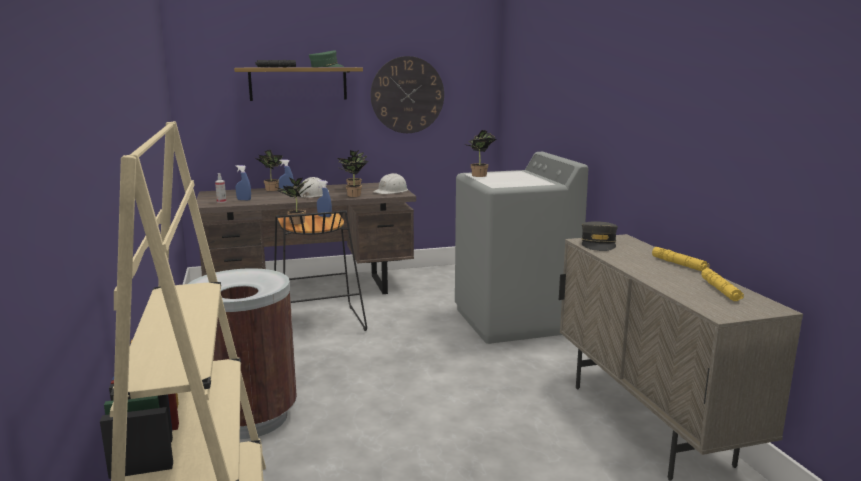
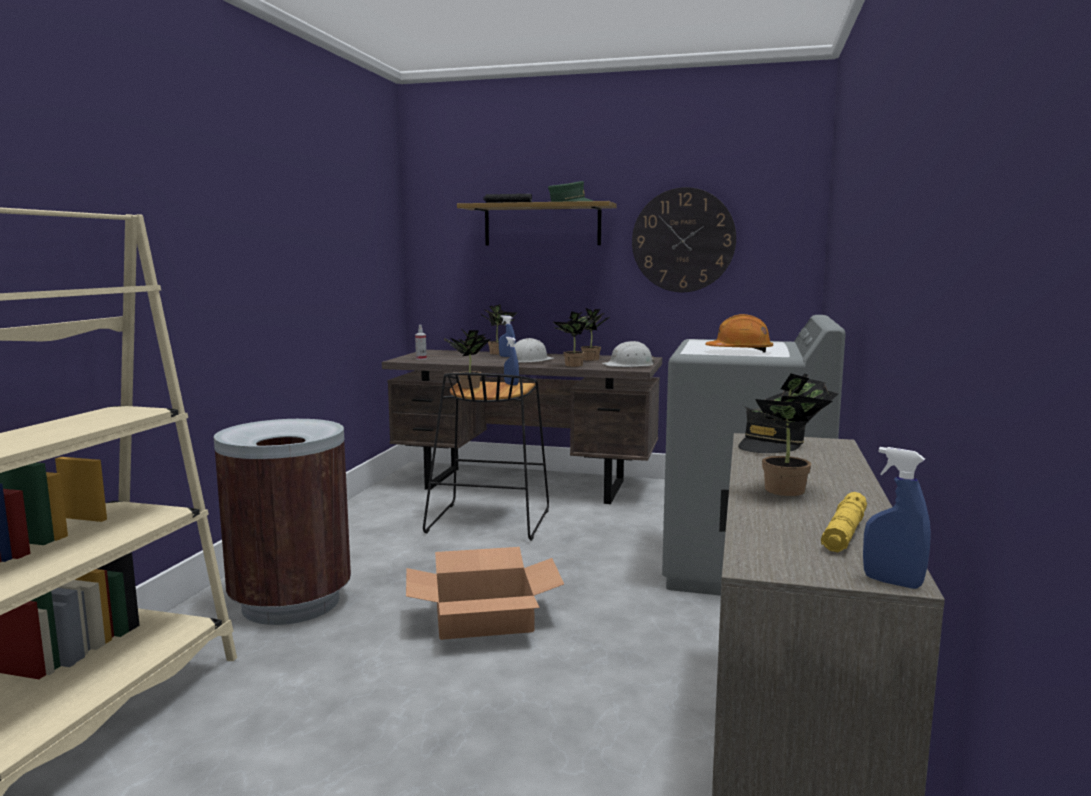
camera: 30 degrees right, 5 degrees down
(244, 200) = (446, 359): blue spray bottle -> blue spray bottle (892, 582)
(402, 391) = (484, 619): none -> cardboard box
(480, 176) = (703, 342): potted plant -> potted plant (785, 492)
(520, 182) = (740, 351): none -> orange hard hat
(679, 264) = (852, 487): yellow flashlight -> none

